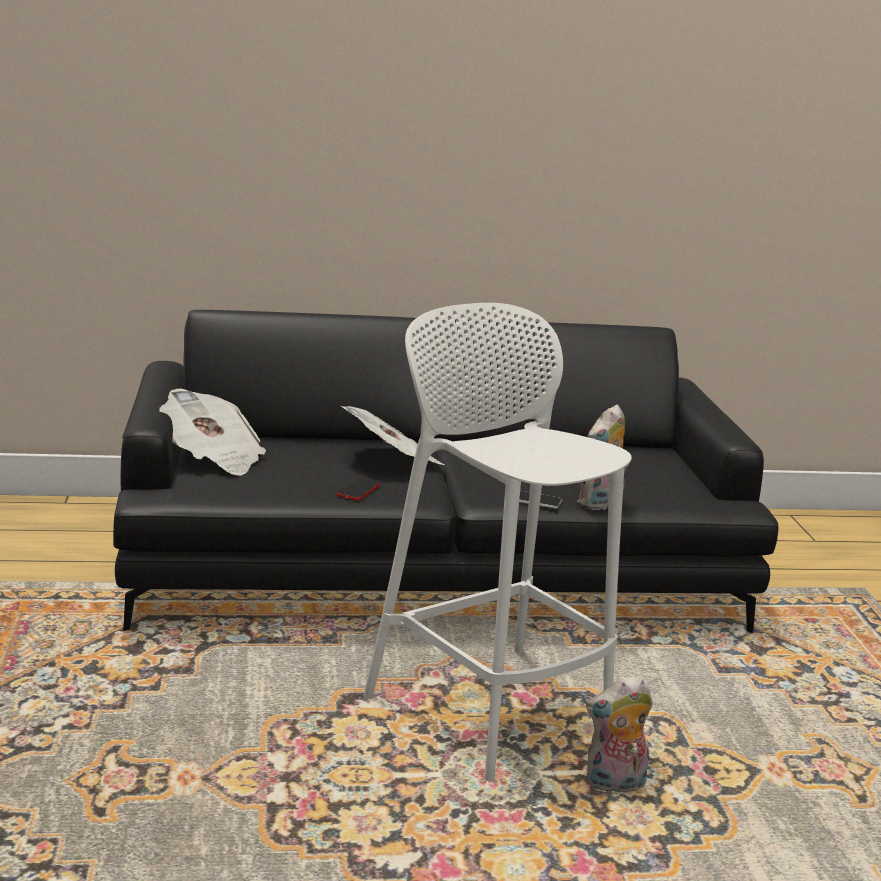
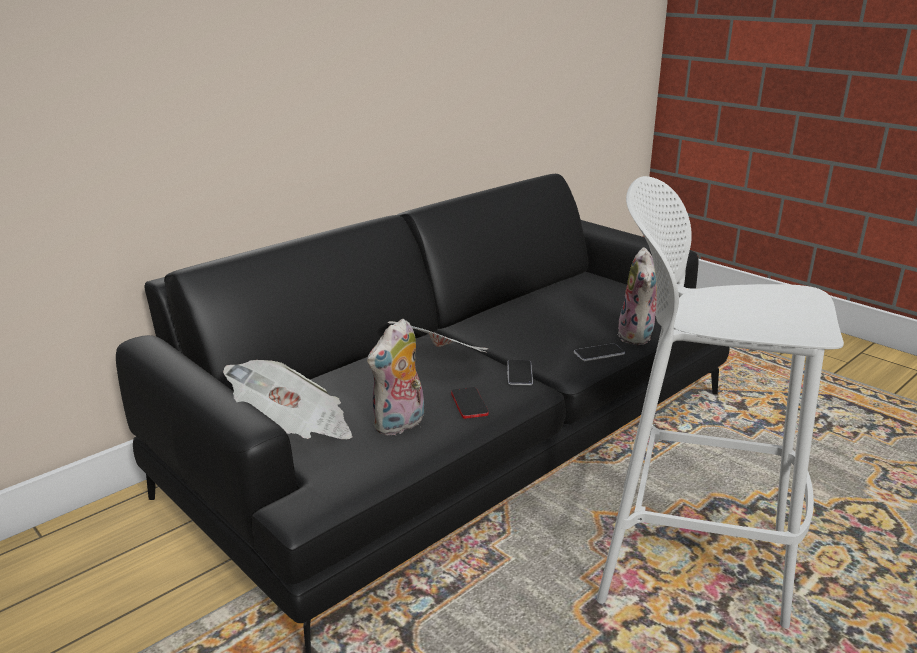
camera: 35 degrees left, 5 degrees up
(438, 489) = (519, 373): none -> phone
(614, 785) = (844, 573): plush toy -> plush toy (400, 425)

